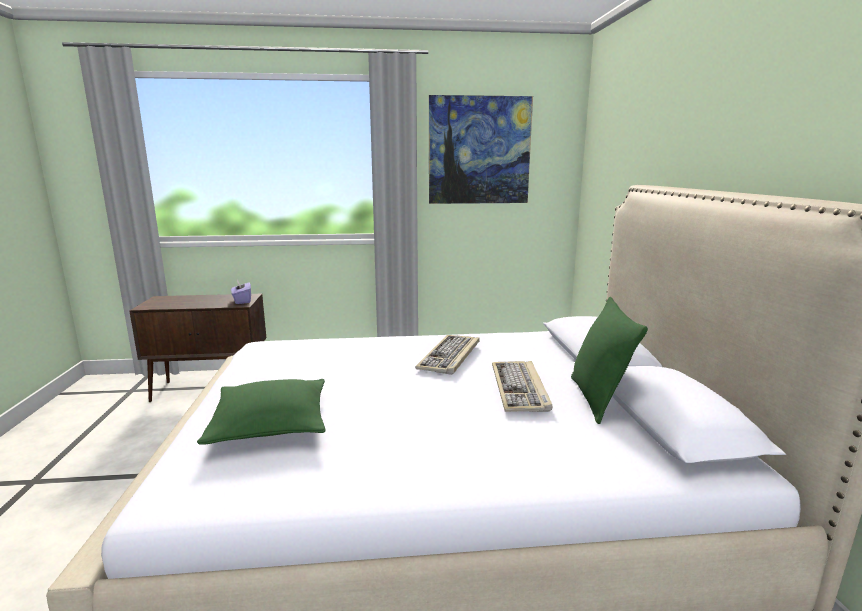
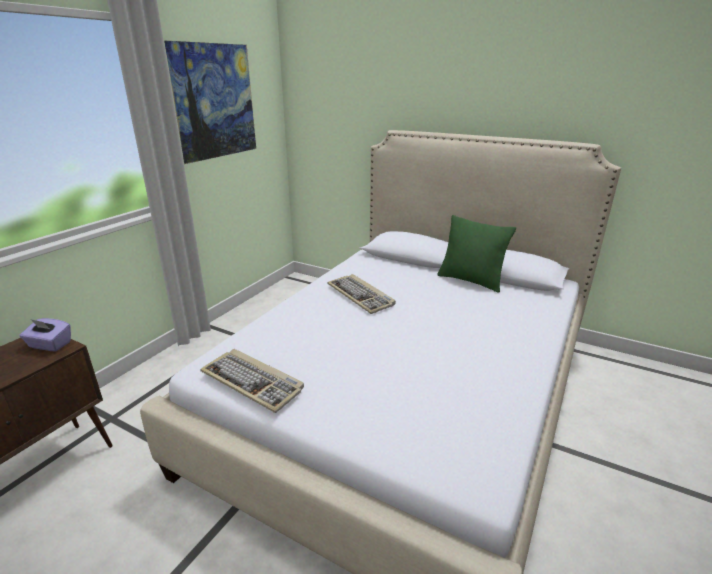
camera: 55 degrees left, 10 degrees up
(270, 423) = (396, 401): green pillow -> none
(520, 389) = (436, 294): keyboard -> keyboard (253, 382)

